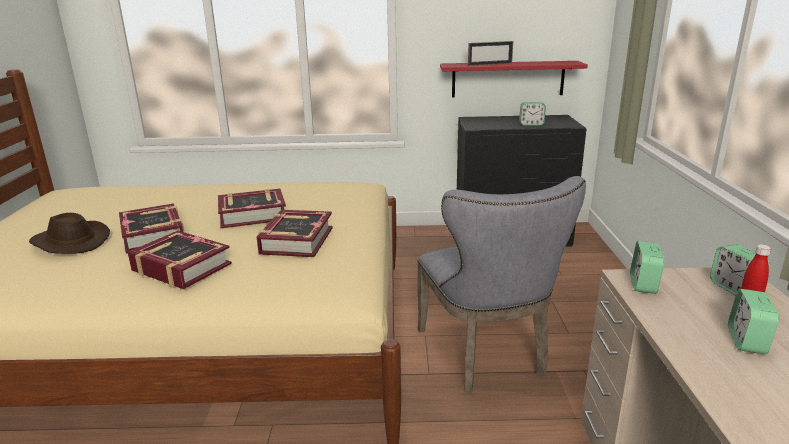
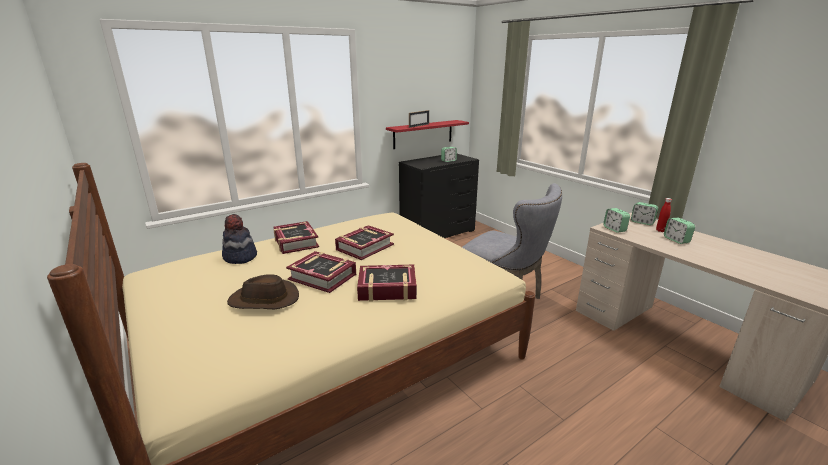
camera: 35 degrees left, 0 degrees up
(133, 195) = (240, 257): none -> hat
(296, 240) = (423, 254): book -> book (295, 242)

